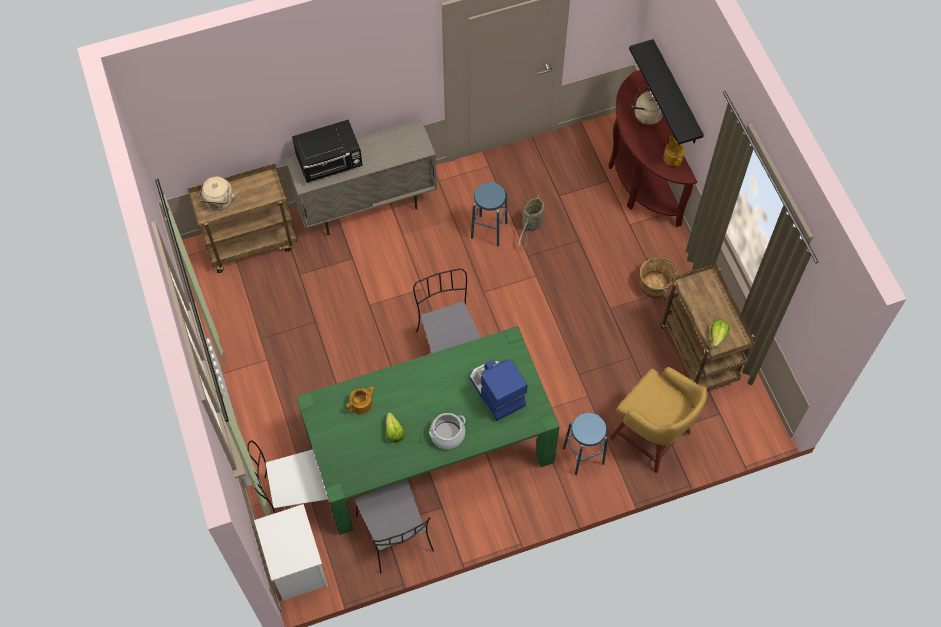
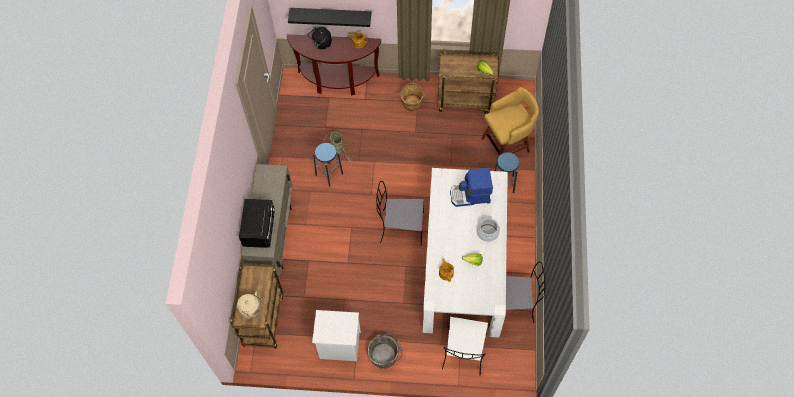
camera: 65 degrees left, 0 degrees up
(258, 401) = (385, 354): none -> grey bucket
(296, 566) = (510, 370): white nightstand -> white nightstand (339, 346)
(429, 448) = (463, 264): green dining table -> white dining table
(646, 115) = (321, 44): beige kettle -> black kettle

